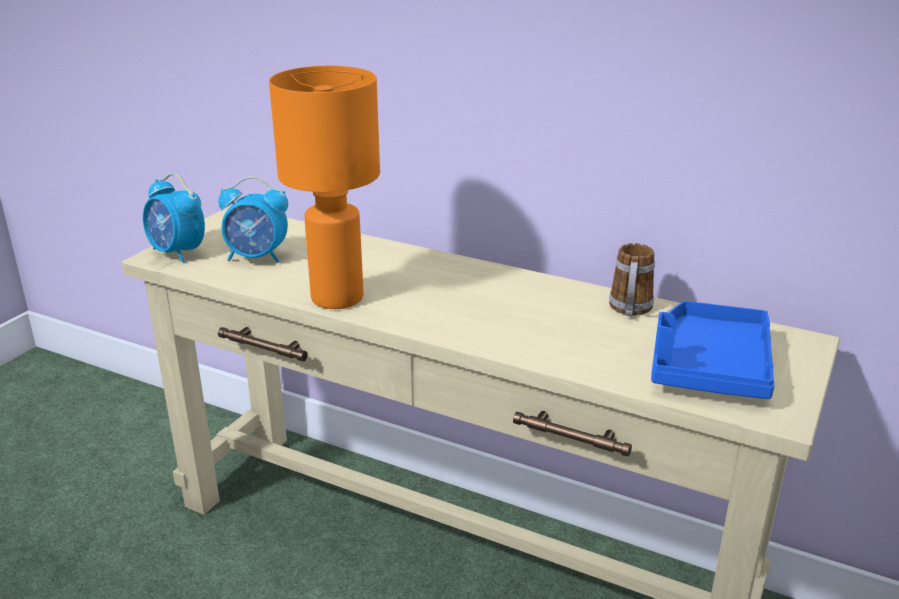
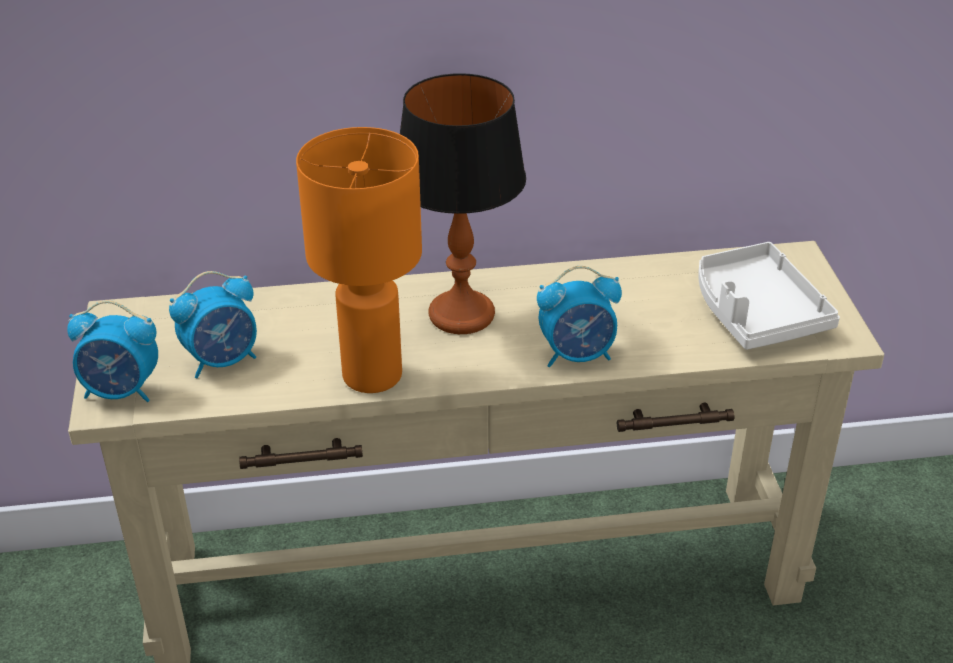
camera: 35 degrees left, 10 degrees up
(452, 285) = (462, 314): none -> table lamp
(506, 339) = (577, 355): none -> alarm clock
(630, 310) = (641, 278): mug -> none
(709, 366) = (756, 312): blue tray -> white tray

